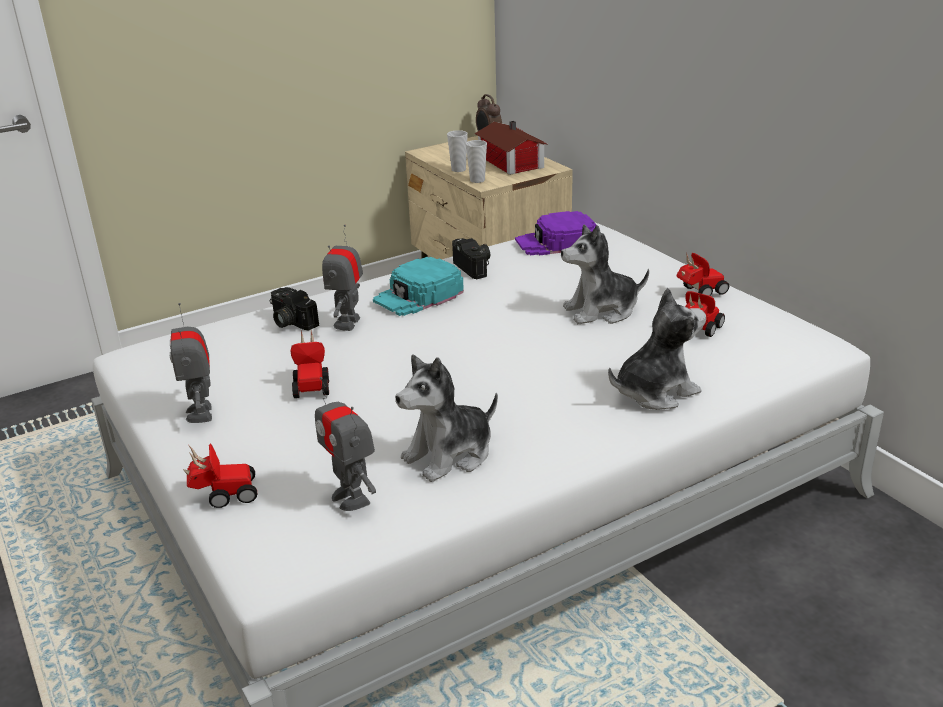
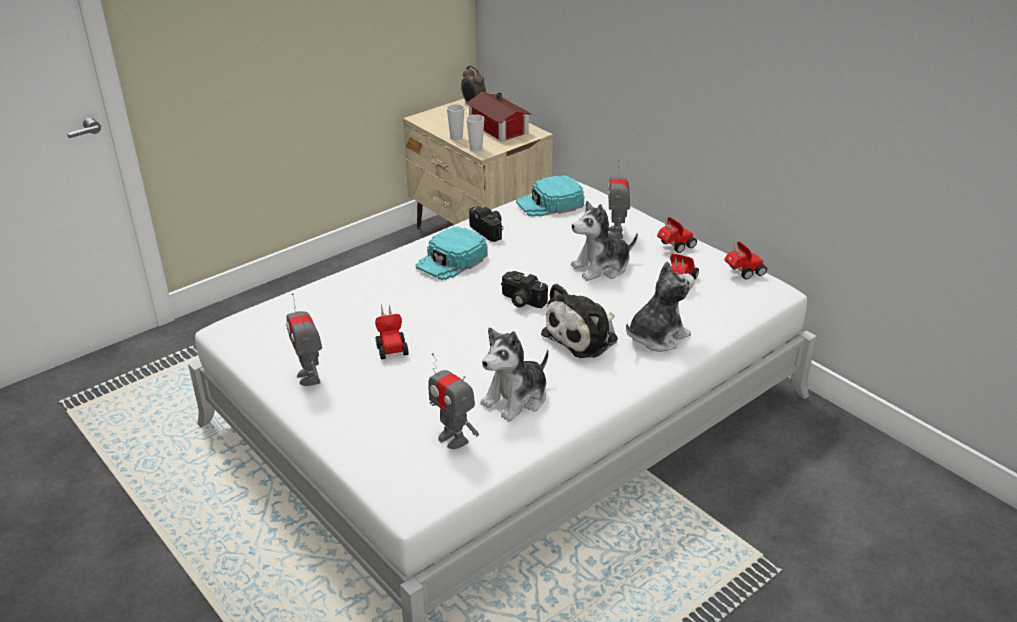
camera: 10 degrees left, 5 degrees up
(223, 495) = (355, 444): toy car -> toy car (742, 273)
(290, 322) = (352, 290): camera -> camera (521, 300)
(348, 323) = (401, 289): toy robot -> toy robot (616, 233)
(556, 242) = (550, 203): purple cap -> turquoise cap
(558, 386) = (583, 336): none -> plush toy

